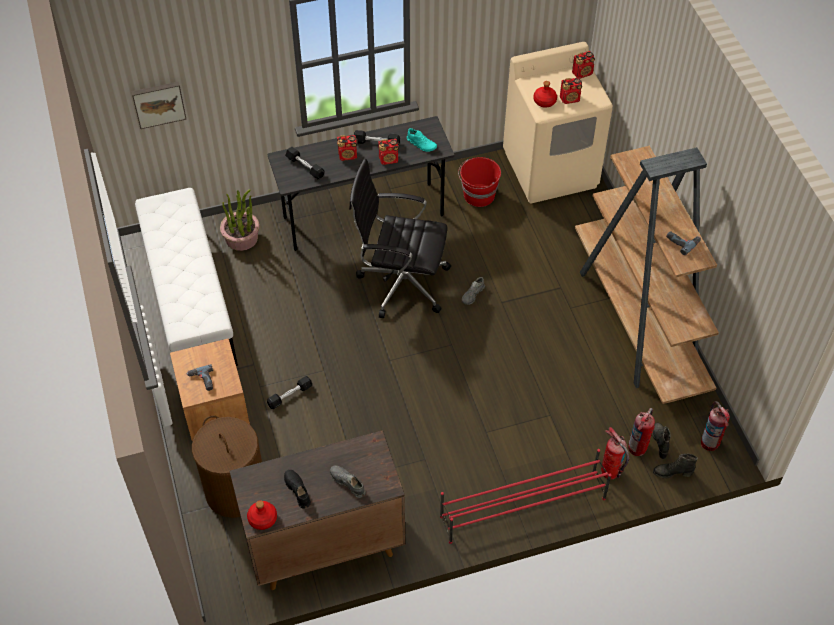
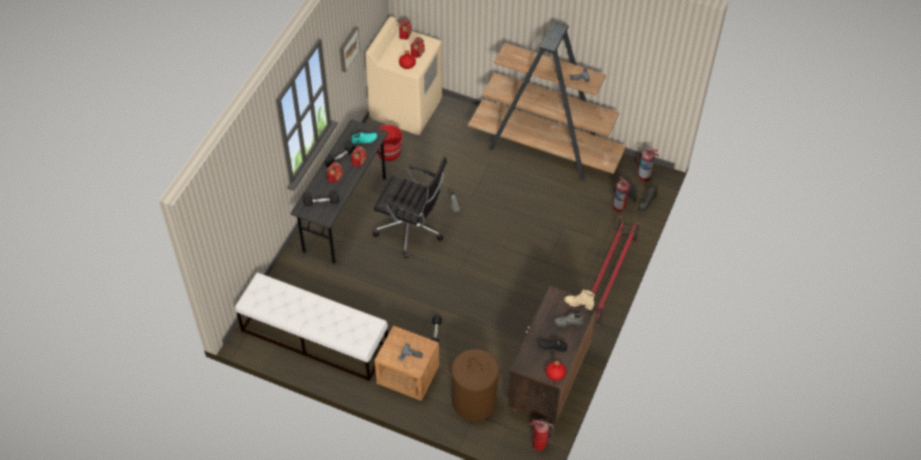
camera: 50 degrees left, 0 degrees up
(158, 103) = (233, 225): picture -> picture (348, 48)
(242, 238) = (296, 283): potted plant -> none
(383, 476) = (578, 304): none -> beige boot
(401, 282) = (411, 230): black office chair -> black office chair turned 120 degrees counterclockwise
(610, 472) = (622, 228): fire extinguisher -> fire extinguisher (539, 445)

